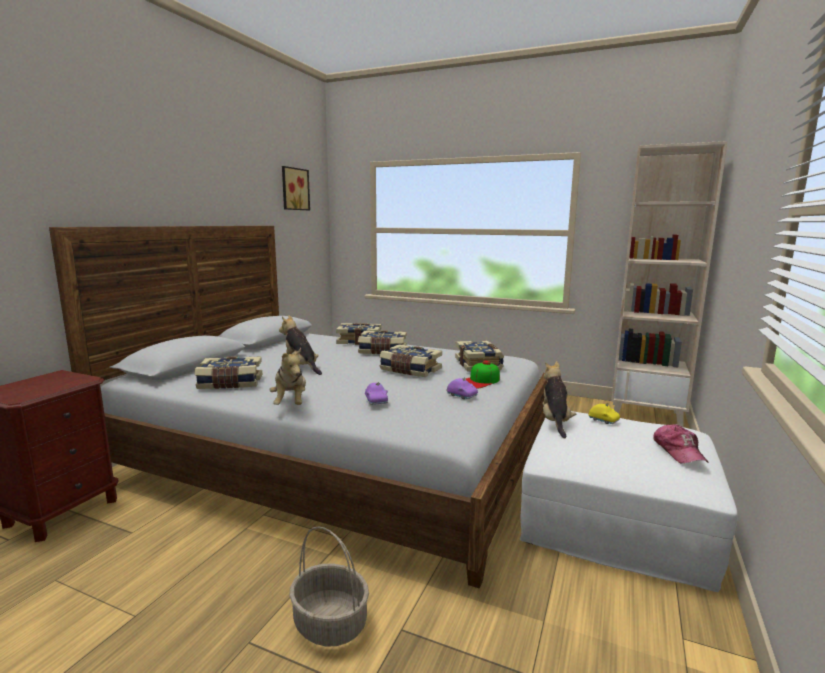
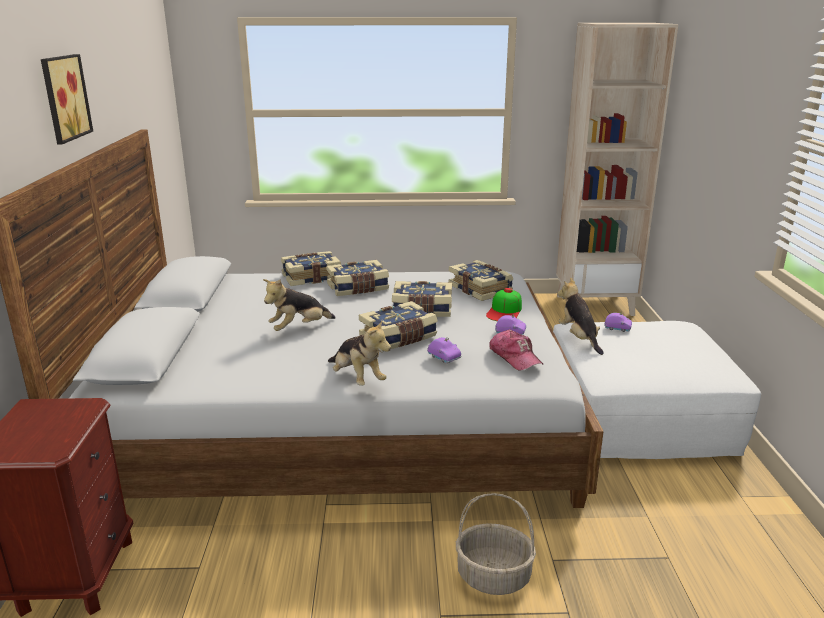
camera: 25 degrees left, 10 degrees up
(230, 383) = (249, 368): book -> book (399, 338)
(294, 189) = (146, 66): picture -> picture (62, 98)
(301, 367) = (299, 328): plush toy -> plush toy turned 60 degrees counterclockwise
(603, 420) = (617, 328): yellow toy car -> purple toy car
(678, 451) = (695, 347): cap -> cap (515, 357)

